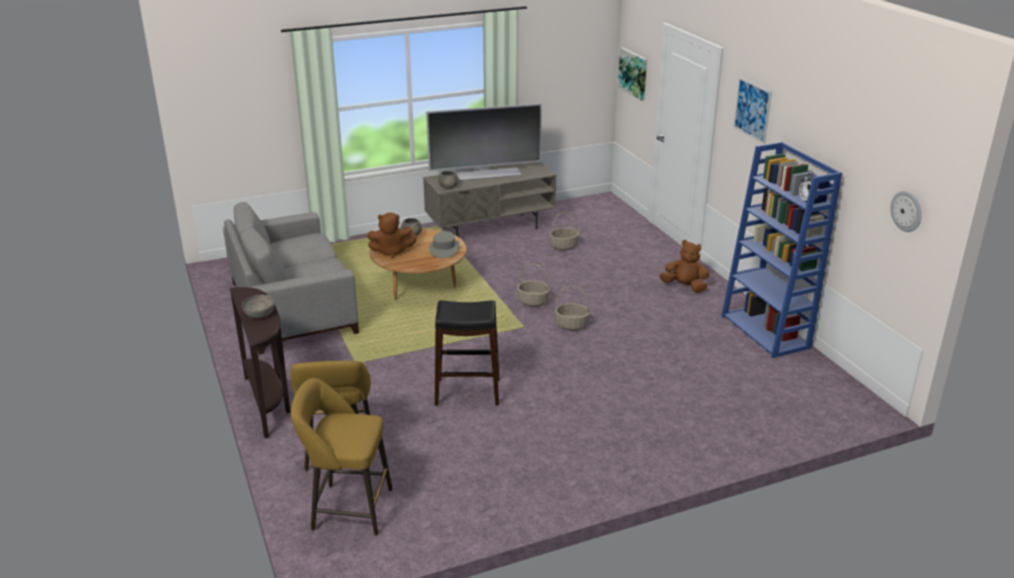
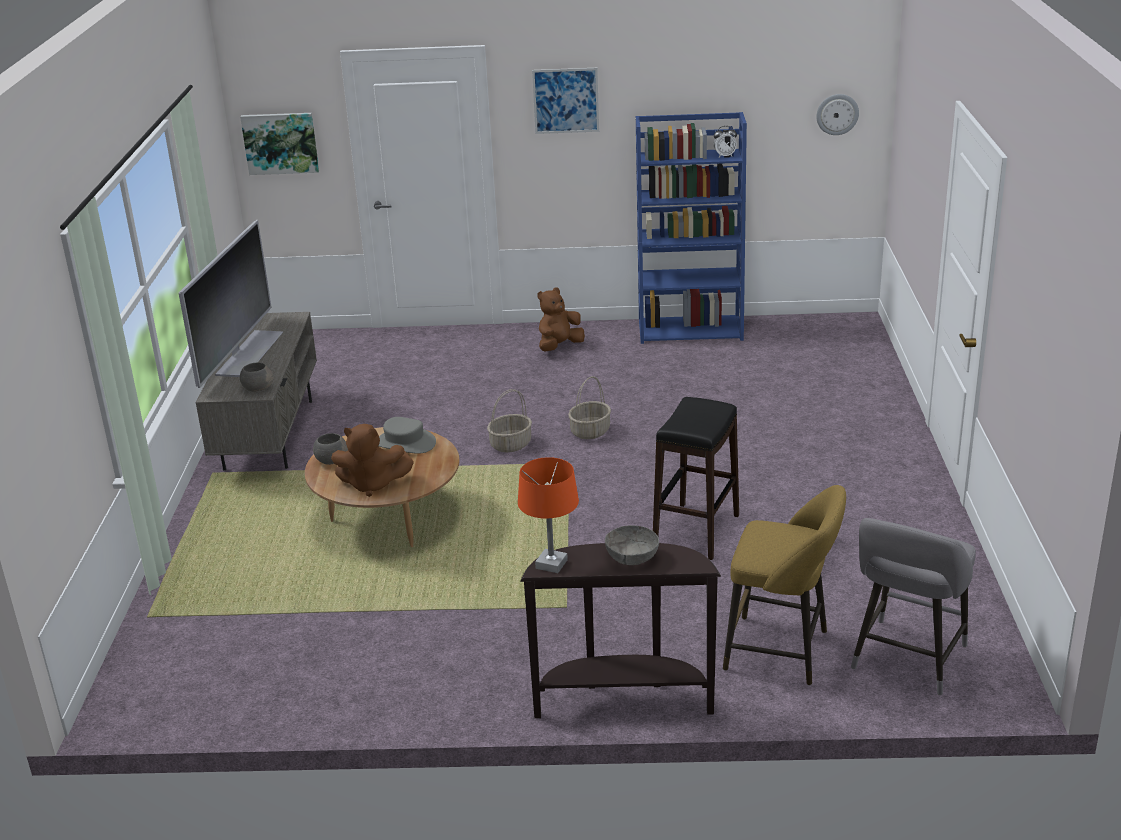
camera: 65 degrees left, 0 degrees up
(245, 292) = (551, 564): none -> orange table lamp
(293, 307) = (347, 644): grey sofa -> none
(347, 509) = (906, 661): yellow stool -> grey stool
(391, 252) = (372, 484): brown plush toy -> brown plush toy turned 75 degrees clockwise
(564, 246) = (382, 394): basket -> none

